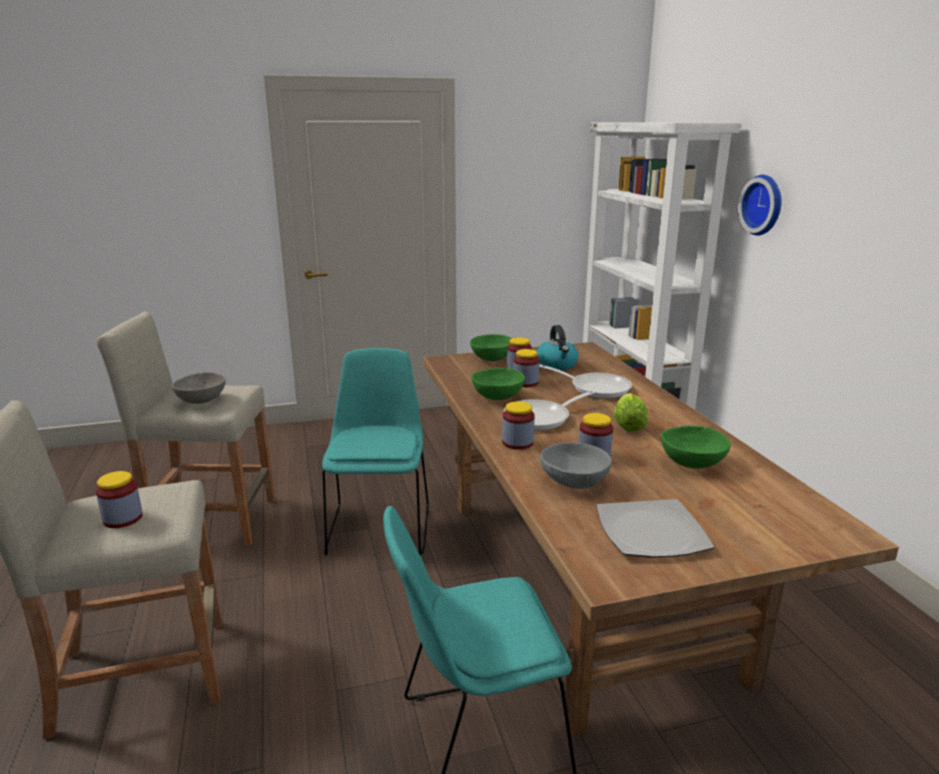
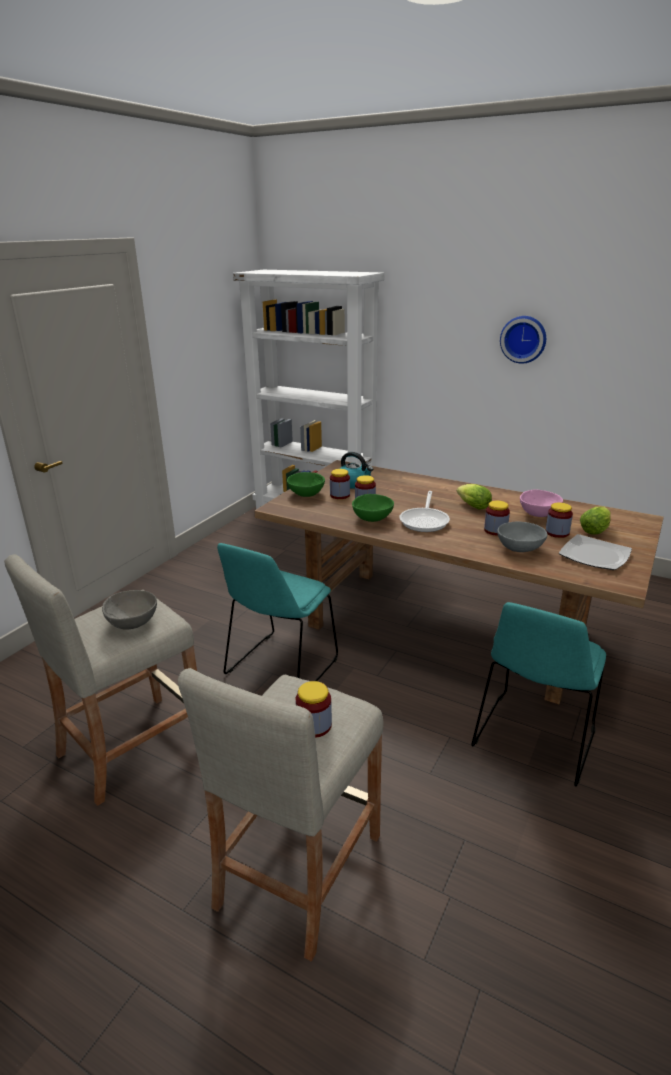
camera: 45 degrees left, 5 degrees up
(379, 527) = (280, 668): turquoise chair -> turquoise chair turned 105 degrees counterclockwise
(517, 443) = (447, 541): jar -> jar (557, 533)
(595, 388) = (408, 490): frying pan -> none
(691, 464) = (538, 514): green bowl -> pink bowl
(728, 511) = (595, 530): none -> lettuce
(764, 205) = (416, 333): wall clock -> wall clock (523, 339)

